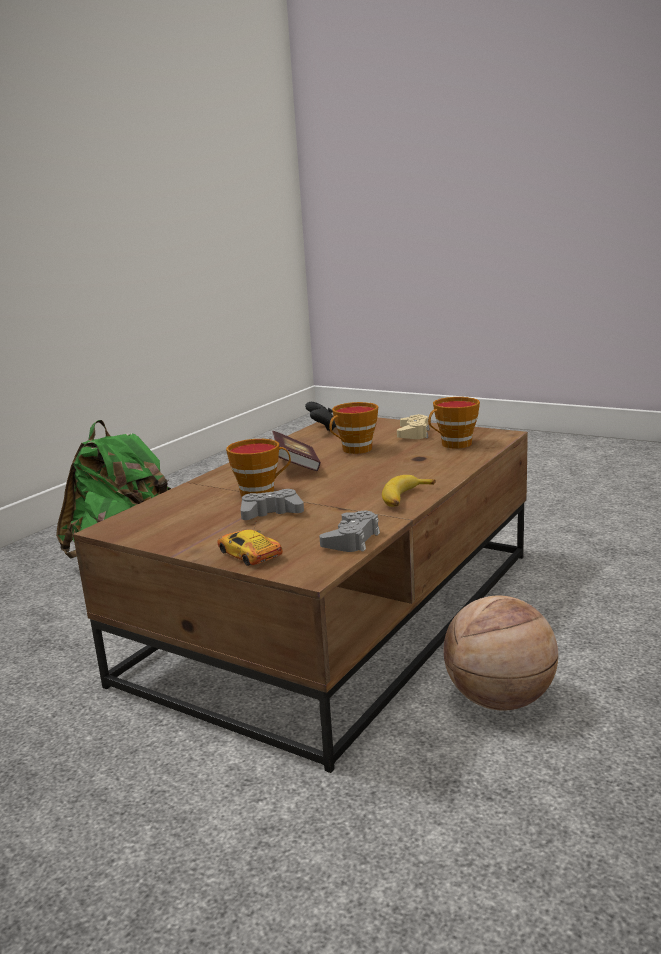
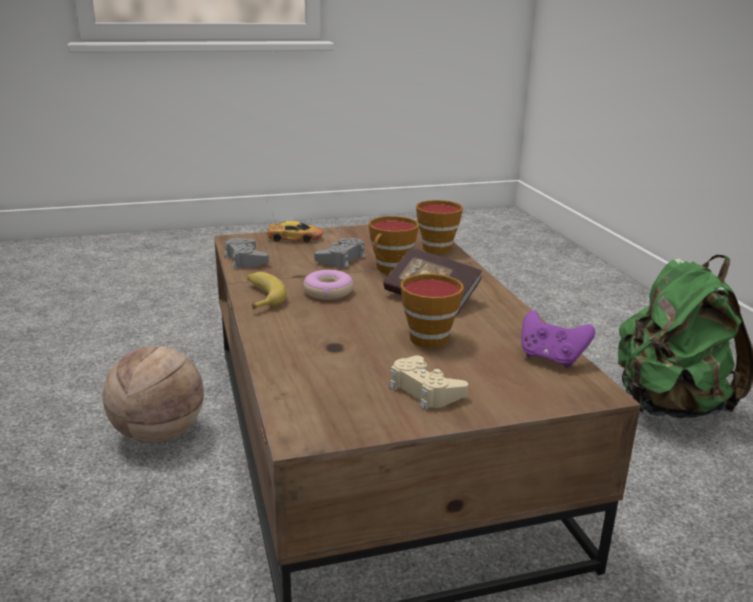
camera: 130 degrees right, 5 degrees up
(323, 429) = (551, 358): black game controller -> purple game controller
(349, 489) = (328, 292): none -> donut
(453, 445) = (333, 384): cup -> cup (437, 247)

